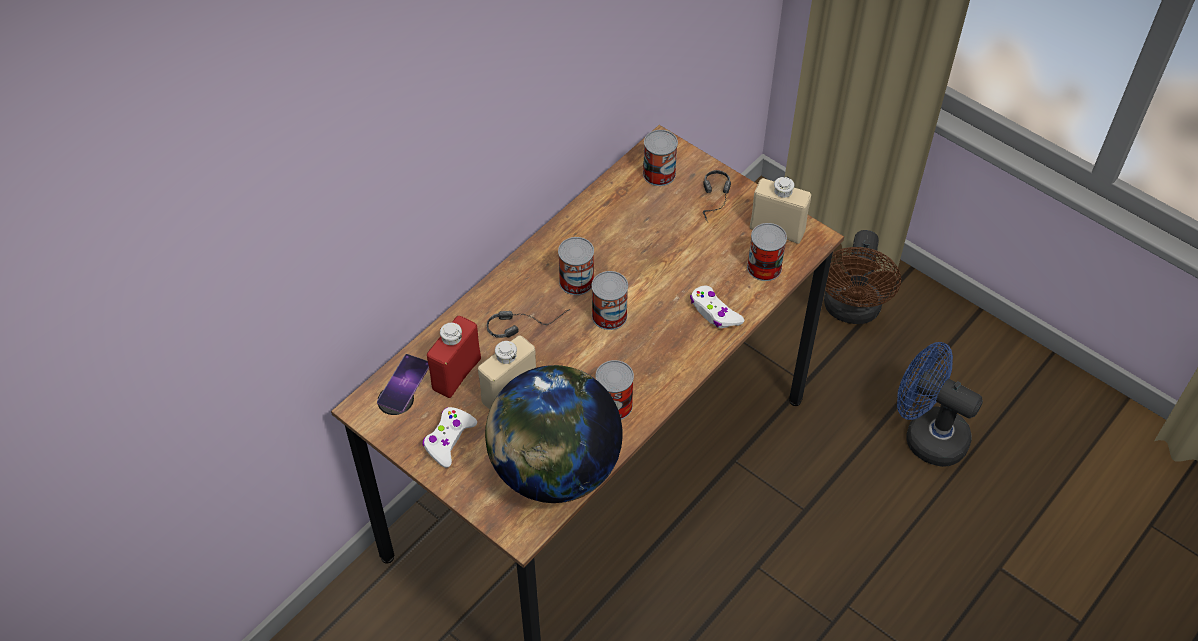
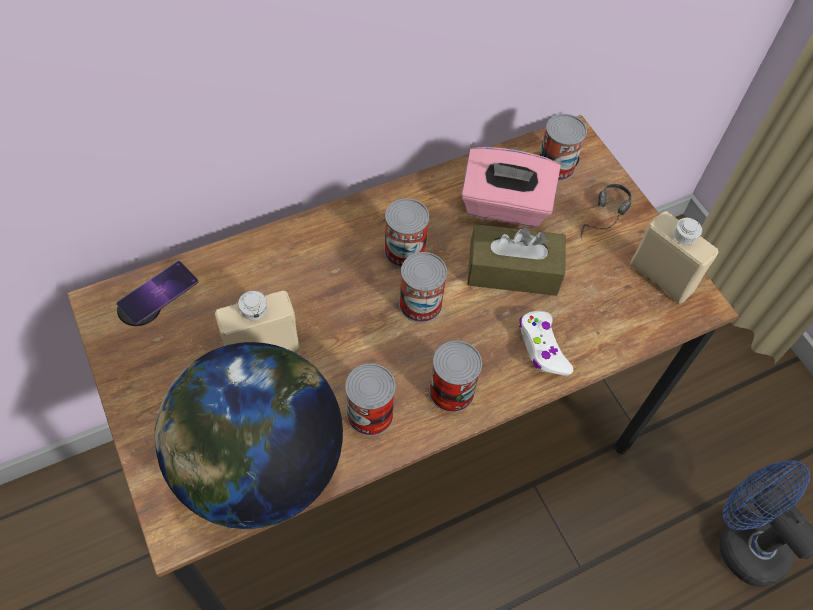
camera: 20 degrees right, 5 degrees up
(449, 440) = (165, 378): white game controller -> none
(456, 374) = (219, 305): red bottle -> none
(527, 322) = (327, 276): headphones -> none
(635, 219) = (504, 206): none -> pink tissue box
(666, 265) = (513, 271): none -> brown tissue box
(764, 267) = (626, 316): can -> can (451, 391)
(851, 310) = (717, 378): brown fan -> none

